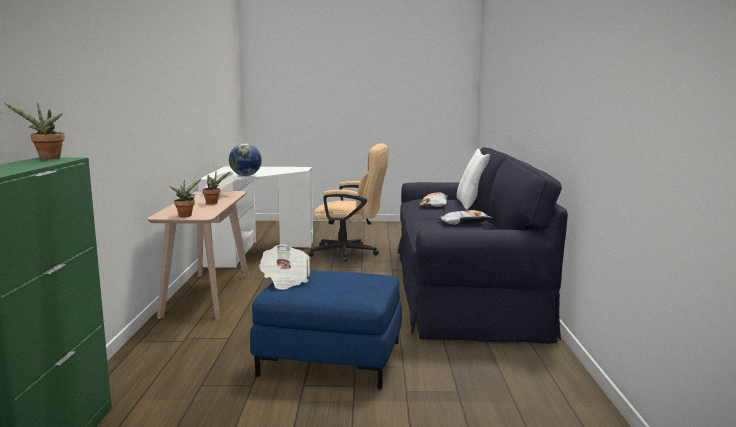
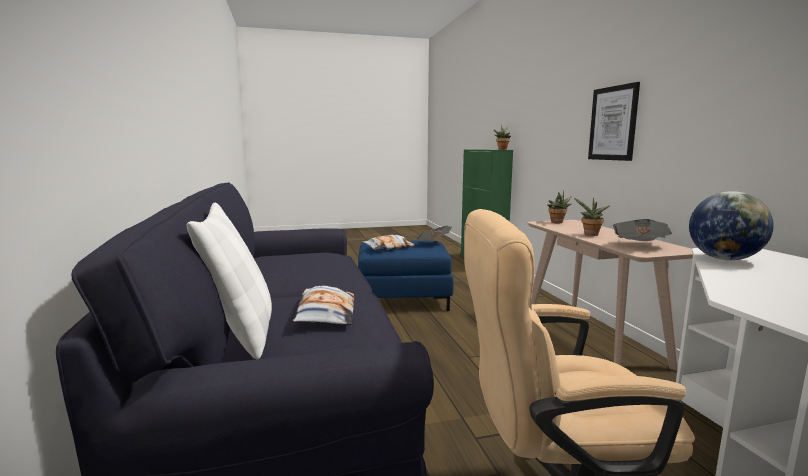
camera: 165 degrees right, 0 degrees up
(145, 108) = (613, 123): none -> picture
(464, 223) = (288, 271): pillow -> pillow (389, 247)

